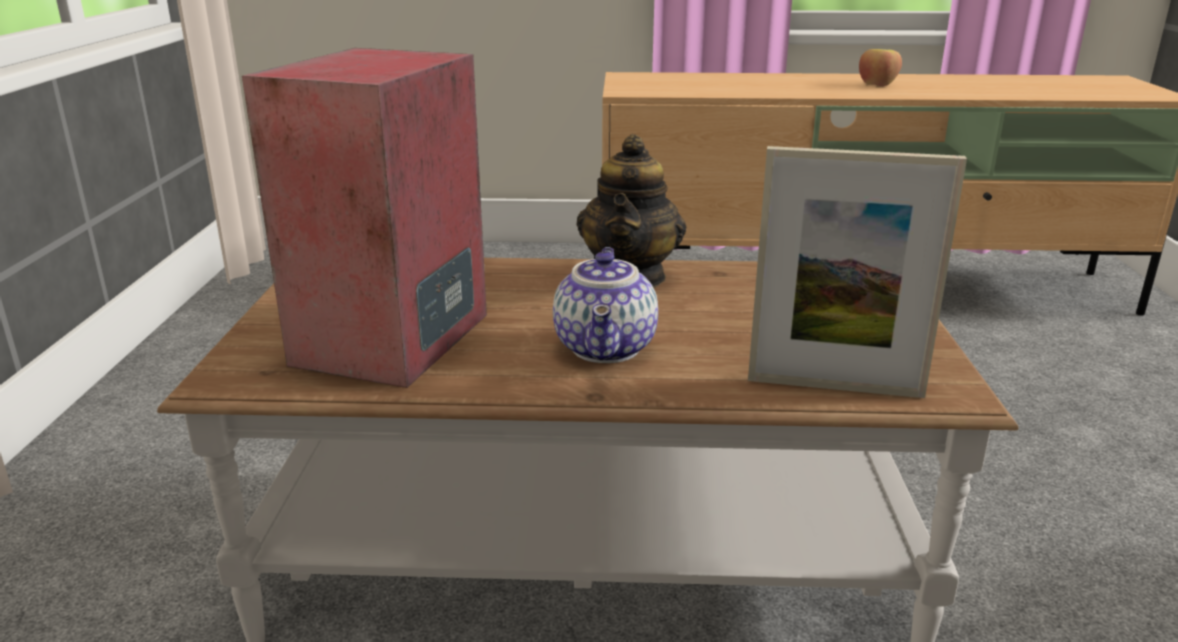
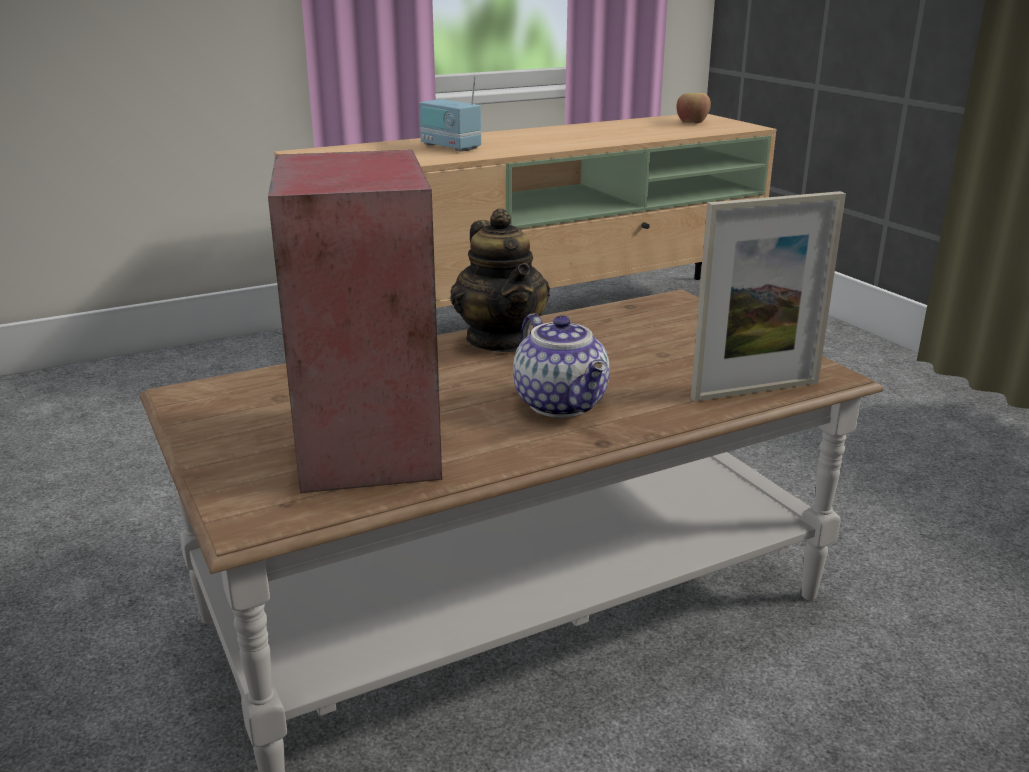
camera: 30 degrees left, 0 degrees up
(772, 83) = (450, 147): none -> radio
(877, 85) = (537, 139): apple -> apple (692, 122)

